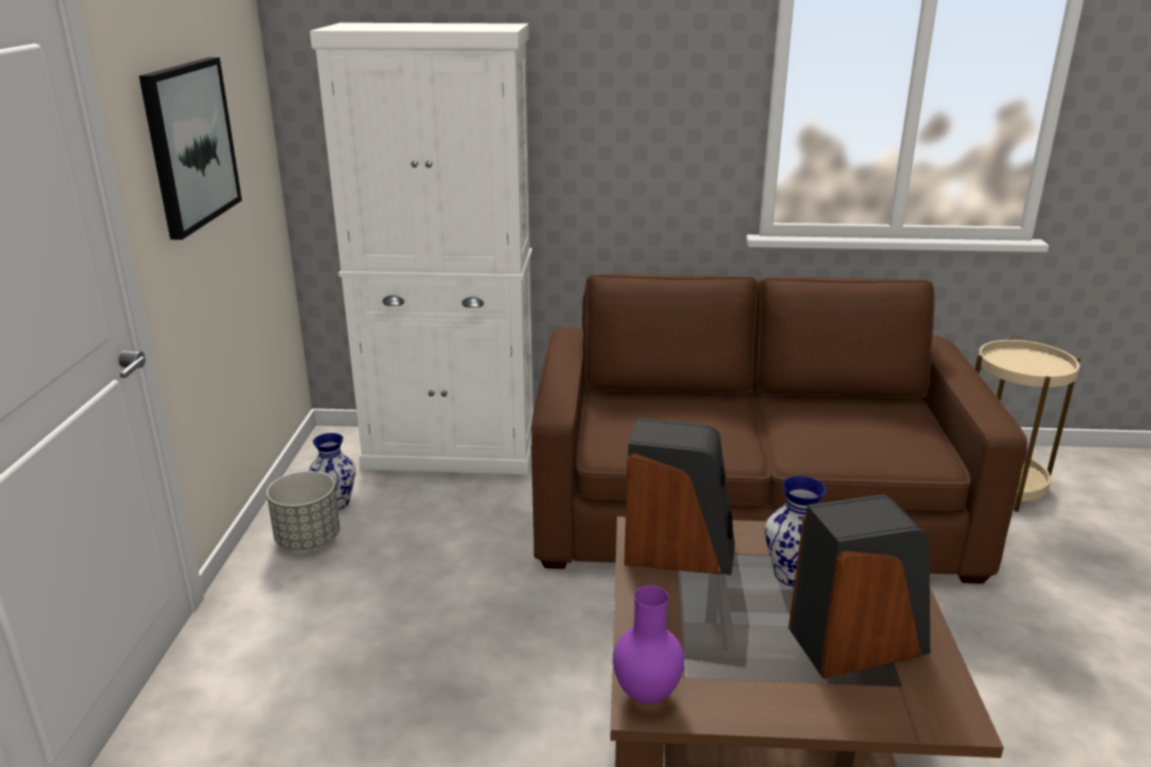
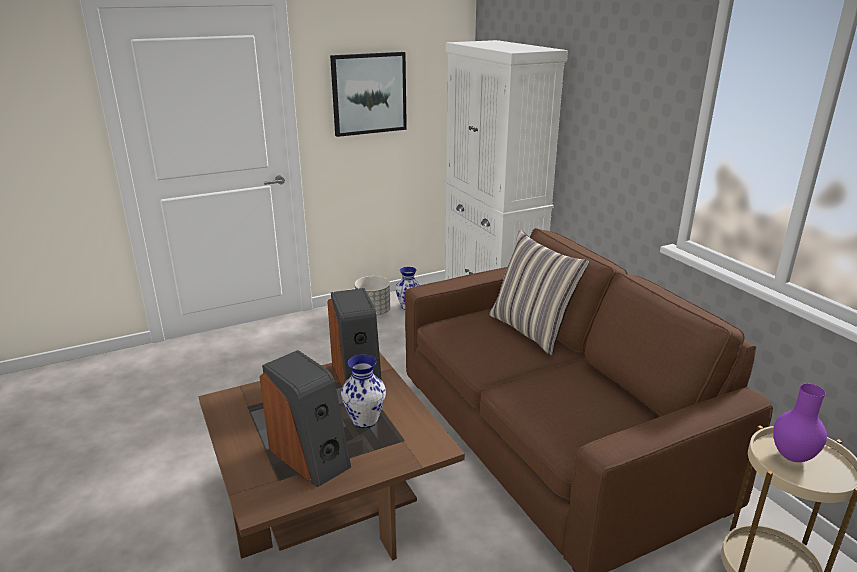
camera: 60 degrees right, 0 degrees up
(646, 696) = (226, 399): purple vase -> purple vase (791, 457)
(680, 398) = (532, 330): none -> pillow

